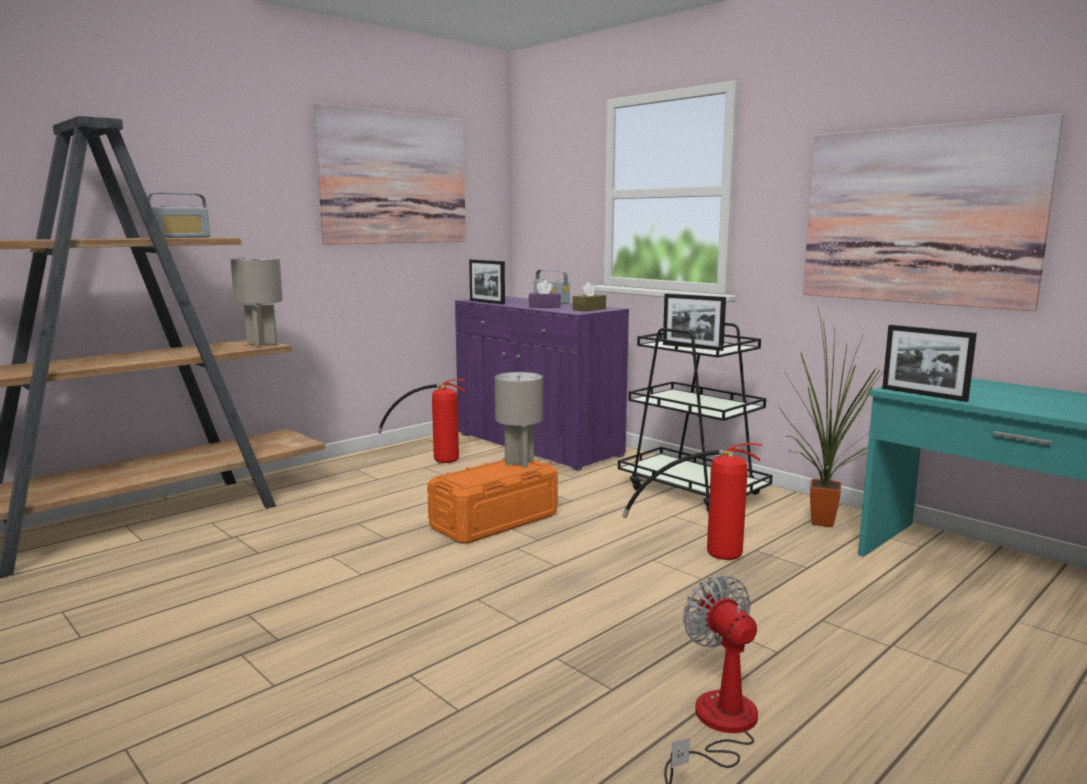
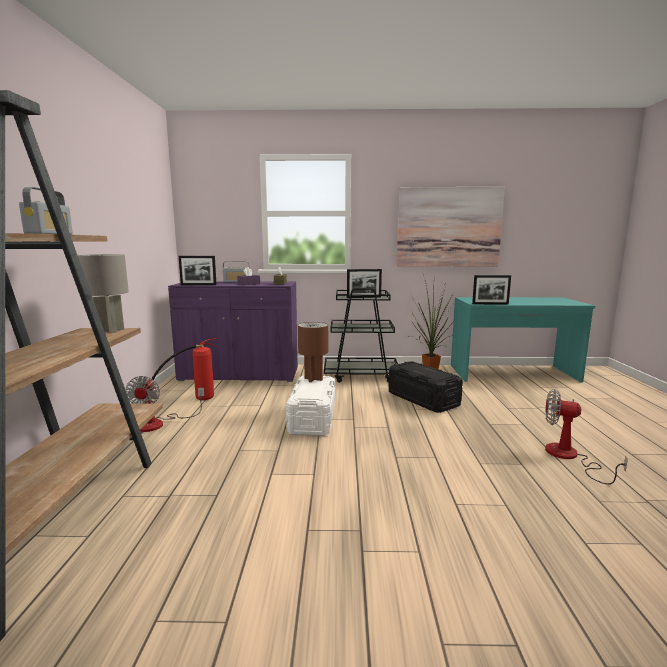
camera: 45 degrees left, 0 degrees up
(355, 472) = (159, 423): none -> fan
(394, 178) = (126, 193): picture -> none
(494, 521) = (312, 419): orange storage box -> white storage box
(520, 463) = (314, 379): grey table lamp -> brown table lamp
(703, 552) = (423, 399): fire extinguisher -> black storage box

